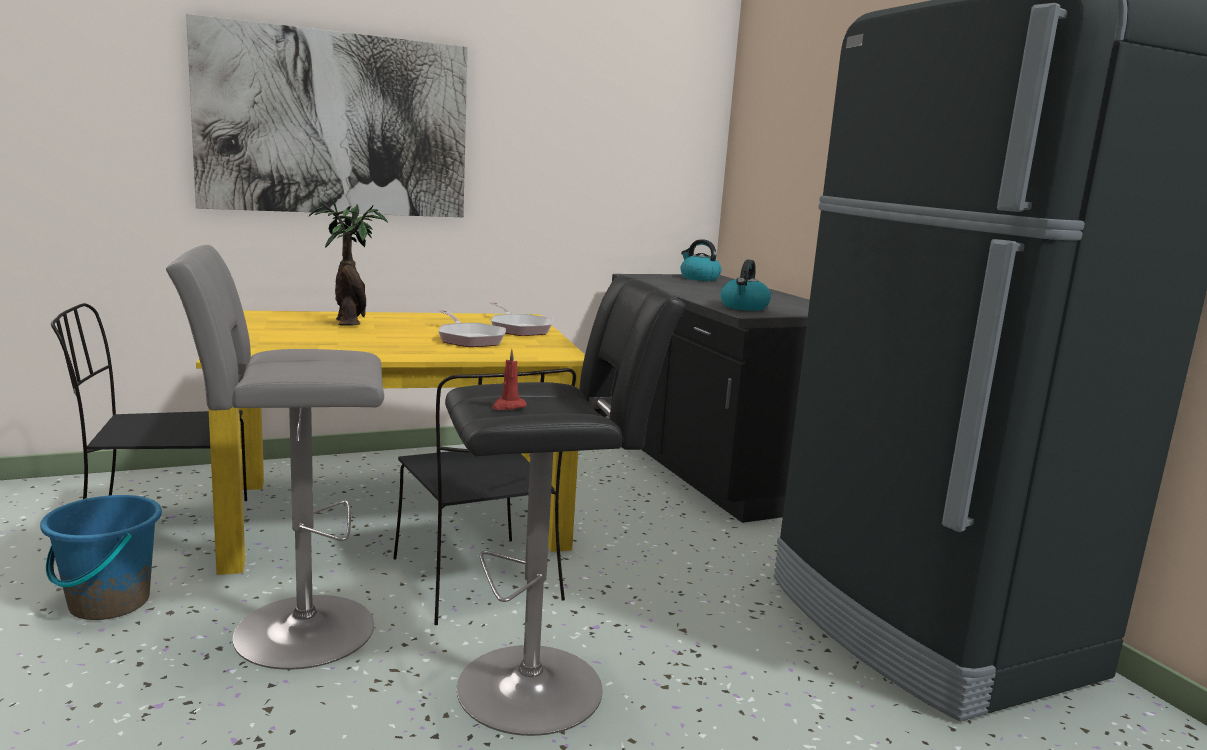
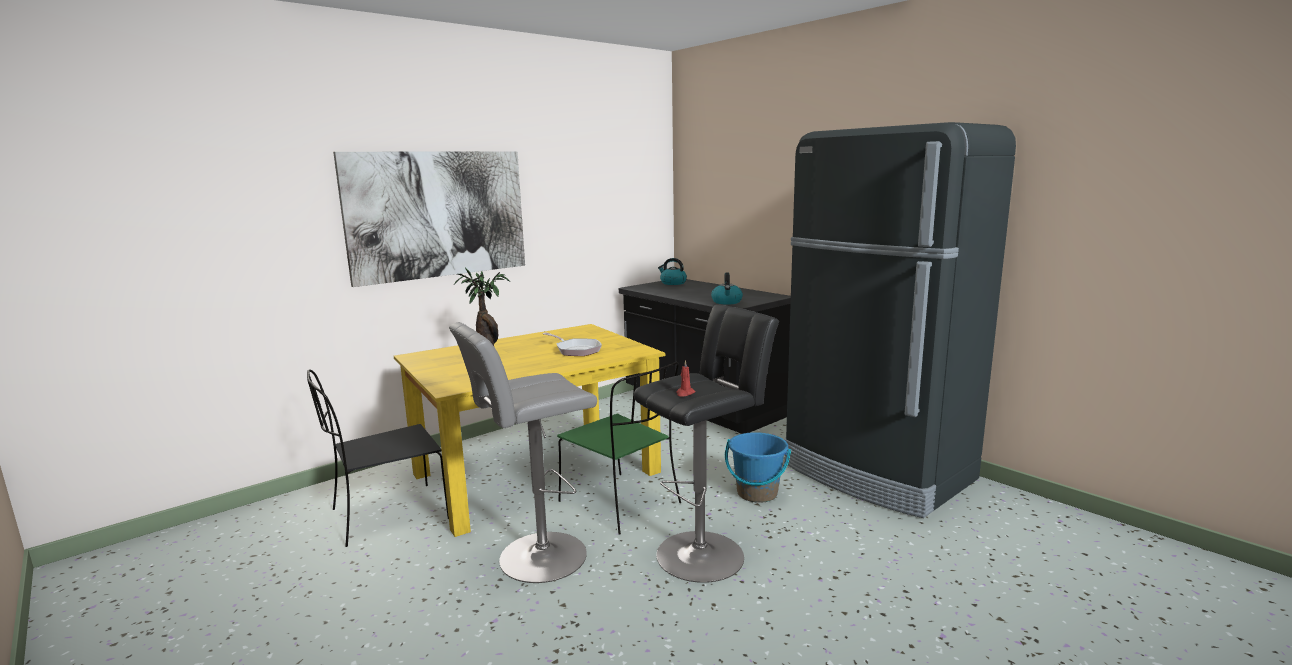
camera: 15 degrees left, 0 degrees up
(108, 603) = (400, 571): blue bucket -> blue bucket (757, 493)
(478, 582) = (622, 503): black chair -> green chair
(519, 329) = (594, 337): frying pan -> none

